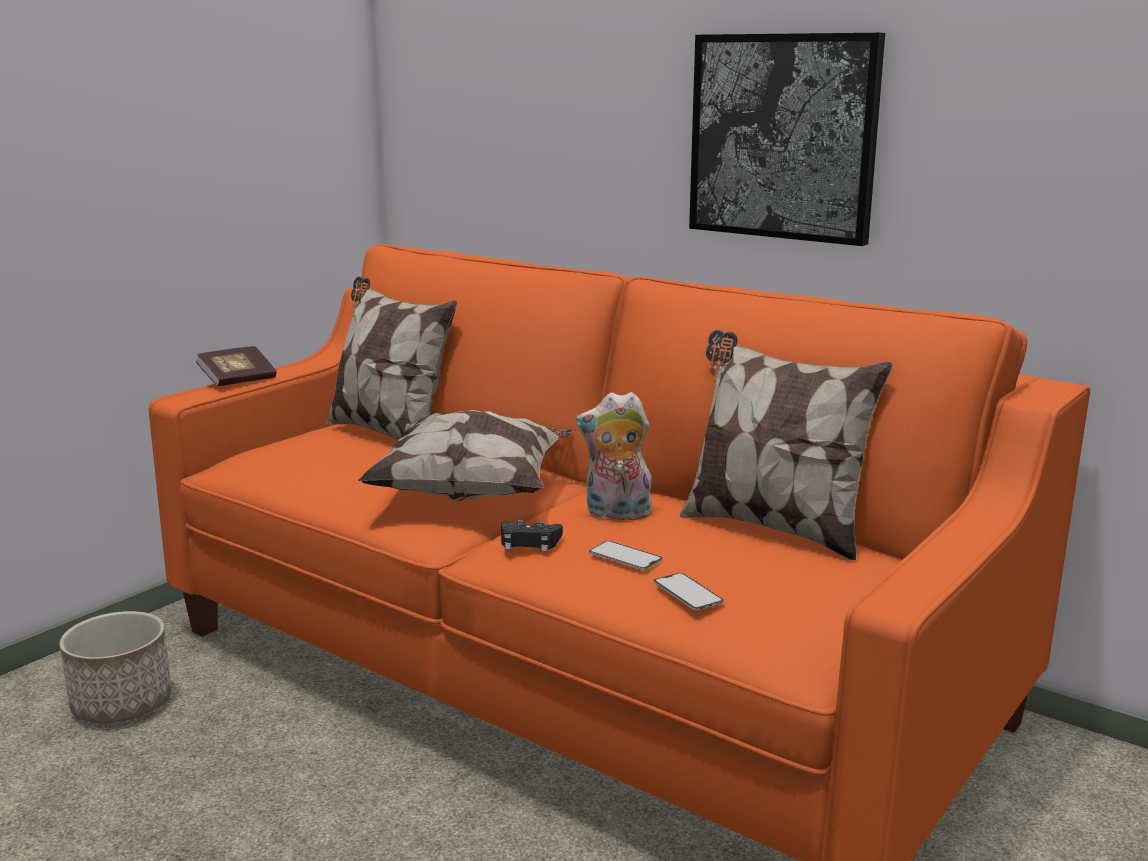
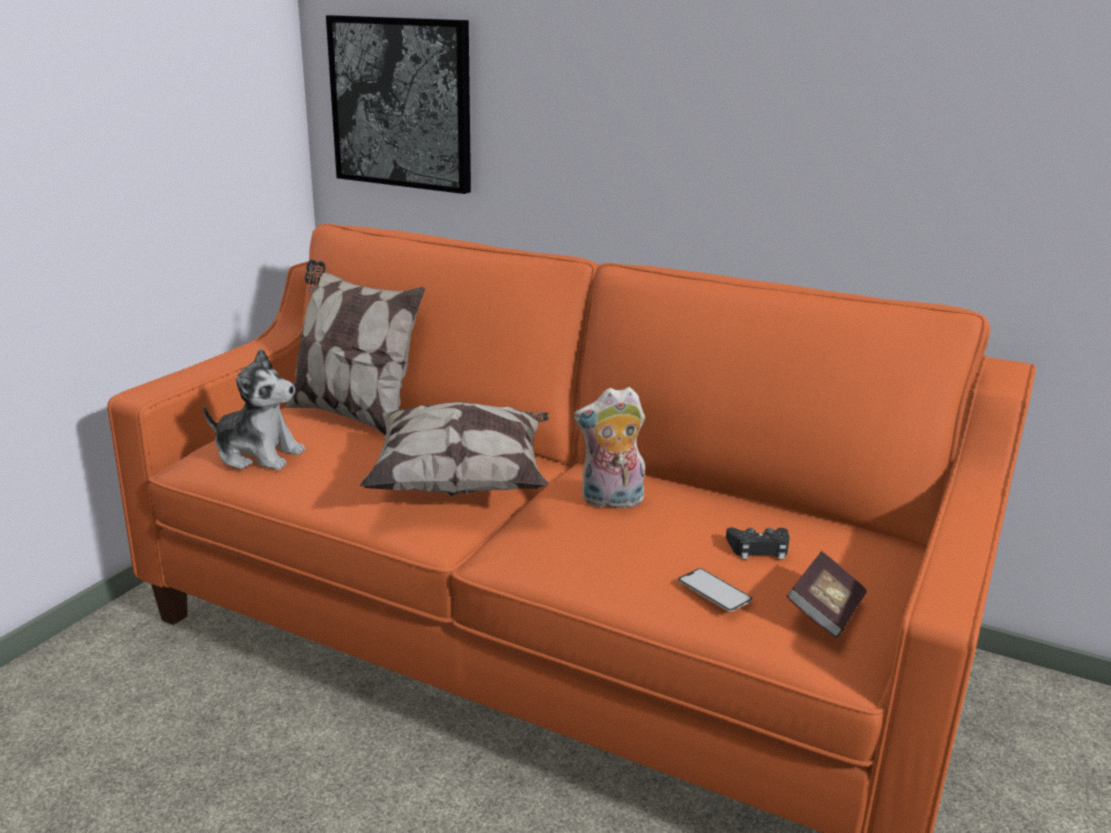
camera: 10 degrees left, 5 degrees up
(122, 703) = (108, 709): planter -> none
(238, 381) = (194, 369): book -> book (825, 611)
(284, 461) = (258, 455): none -> plush toy
(529, 542) = (540, 540): black game controller -> black game controller (758, 548)
(625, 556) = (640, 552): phone -> none
(773, 527) = (760, 507): pillow -> none
(783, 137) = (741, 125): picture -> picture (402, 103)

